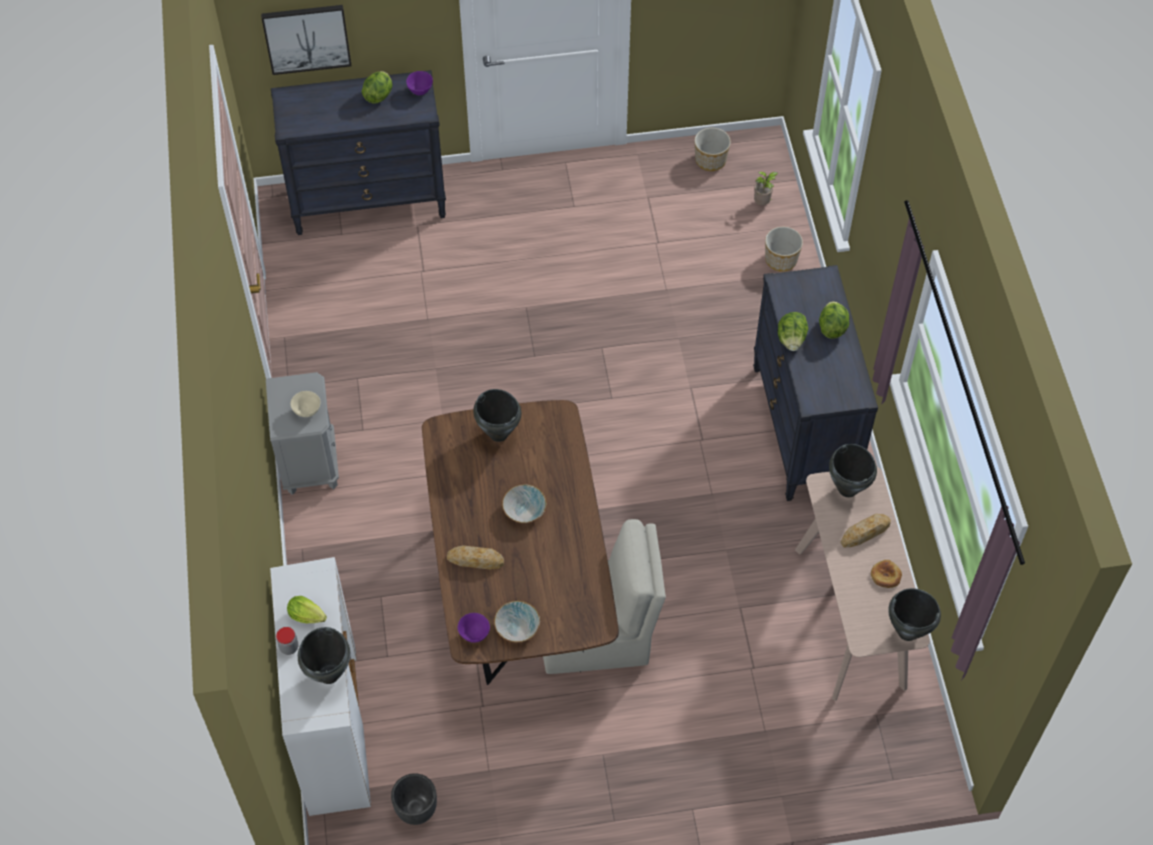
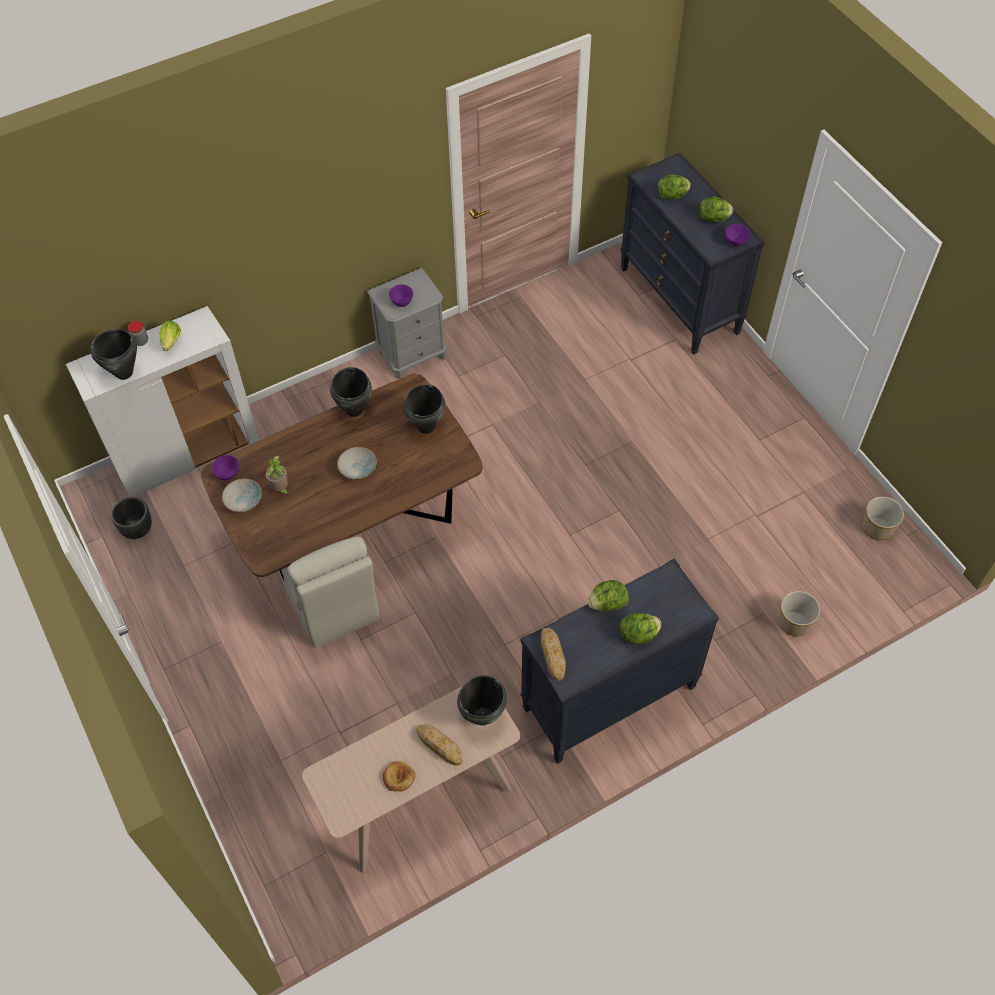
camera: 70 degrees right, 0 degrees up
(306, 38) = (712, 133): picture -> none
(307, 411) = (402, 303): beige bowl -> purple bowl
(328, 115) = (673, 196): none -> lettuce
(475, 560) = (298, 452): bread -> bread (552, 655)
(762, 203) = (853, 586): potted plant -> potted plant (280, 489)
(907, 631) = (343, 814): black cooking pot -> black cooking pot (355, 410)

